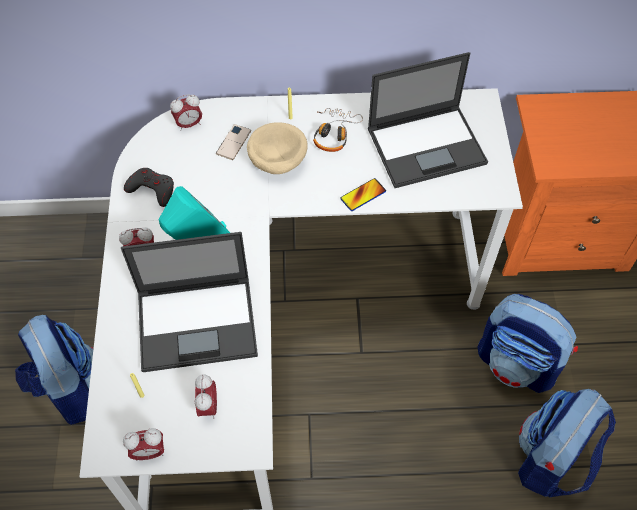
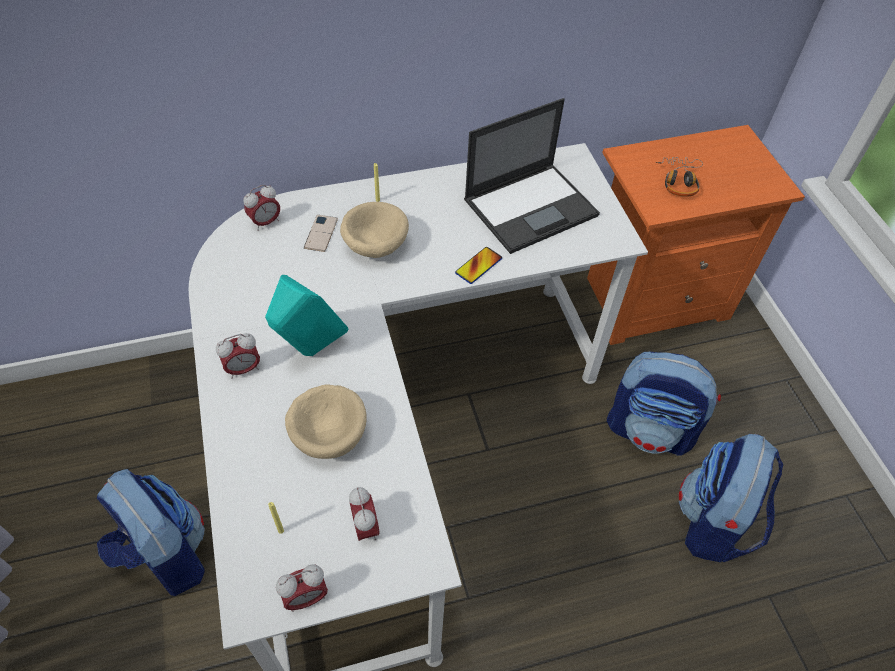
camera: 15 degrees left, 5 degrees down
(152, 189) = (238, 296): grey game controller -> none
(198, 323) = (330, 433): laptop -> beige bowl
(334, 134) = (429, 209): headphones -> headphones (679, 181)

